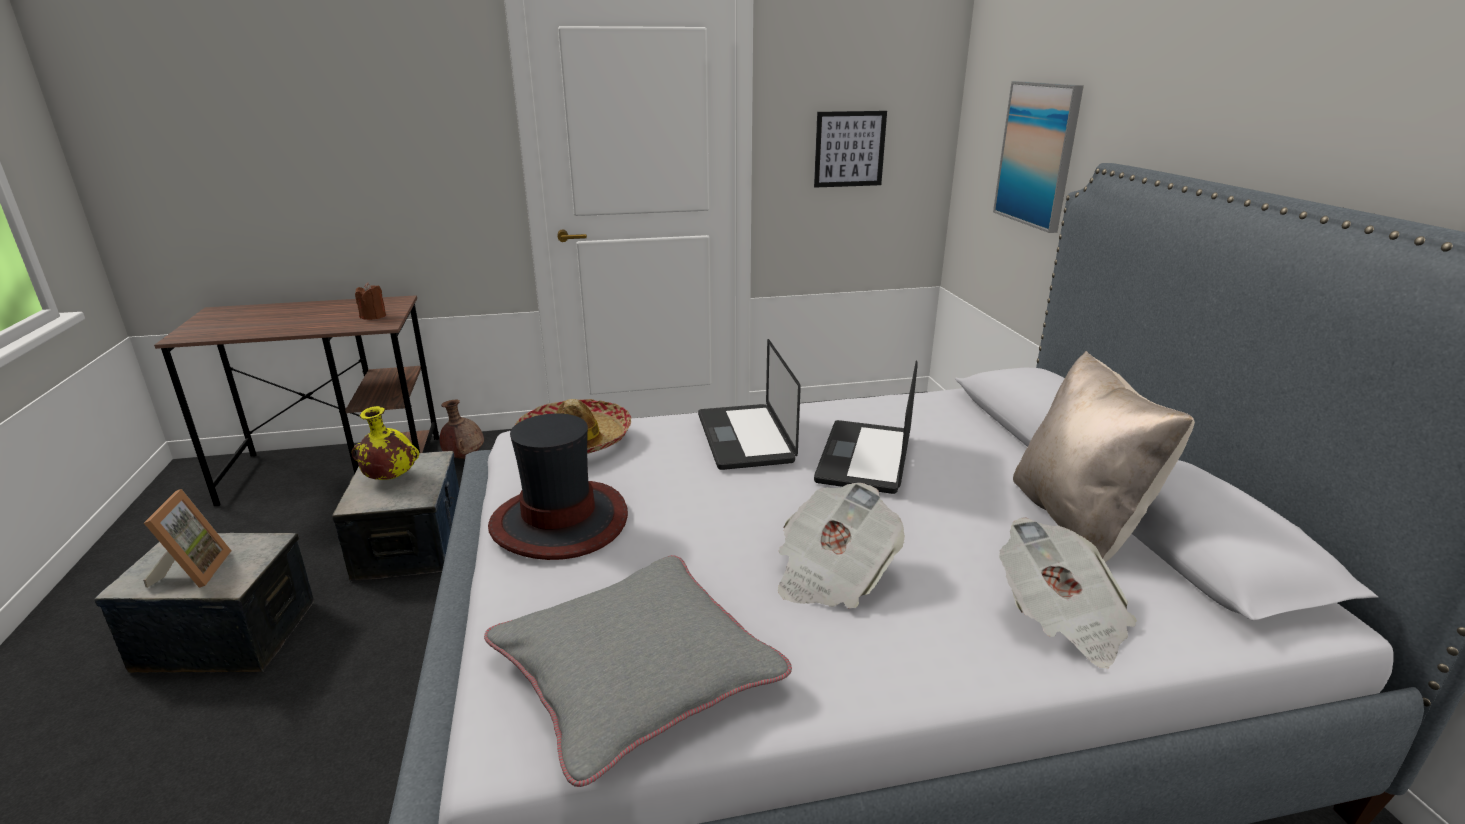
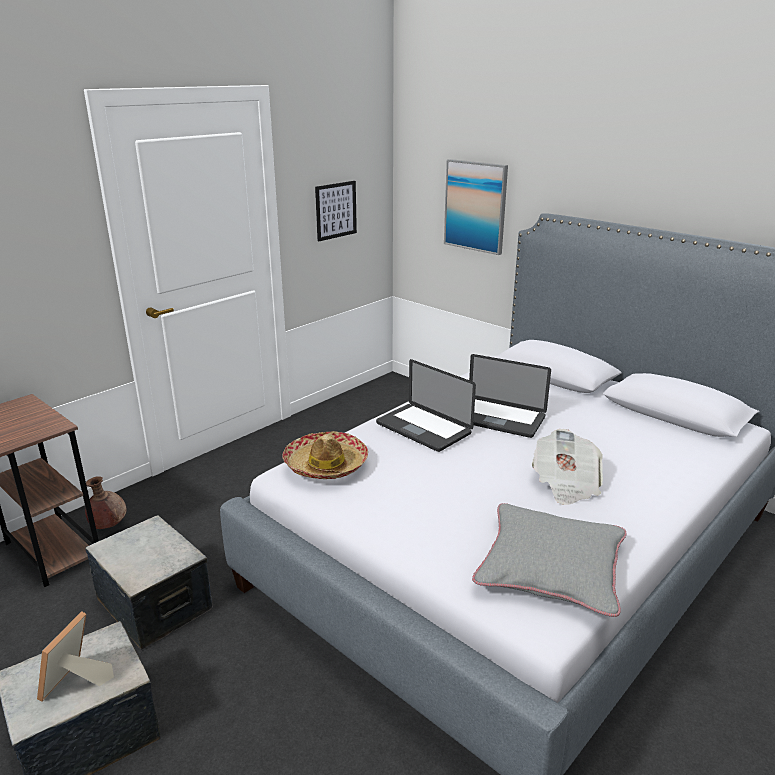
camera: 35 degrees left, 0 degrees up
(193, 571) = (75, 684): picture frame -> picture frame turned 120 degrees counterclockwise
(373, 316) = (30, 422): brown candle -> none
(390, 478) = (138, 553): yellow vase -> none
(560, 521) = (396, 515): hat -> none
(864, 458) = (499, 419): laptop -> laptop turned 45 degrees counterclockwise
(1061, 619) = (672, 465): newspaper -> none
(1079, 520) = (625, 418): beige pillow -> none

